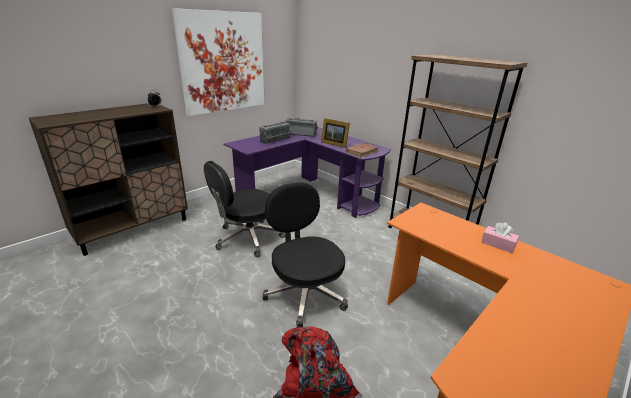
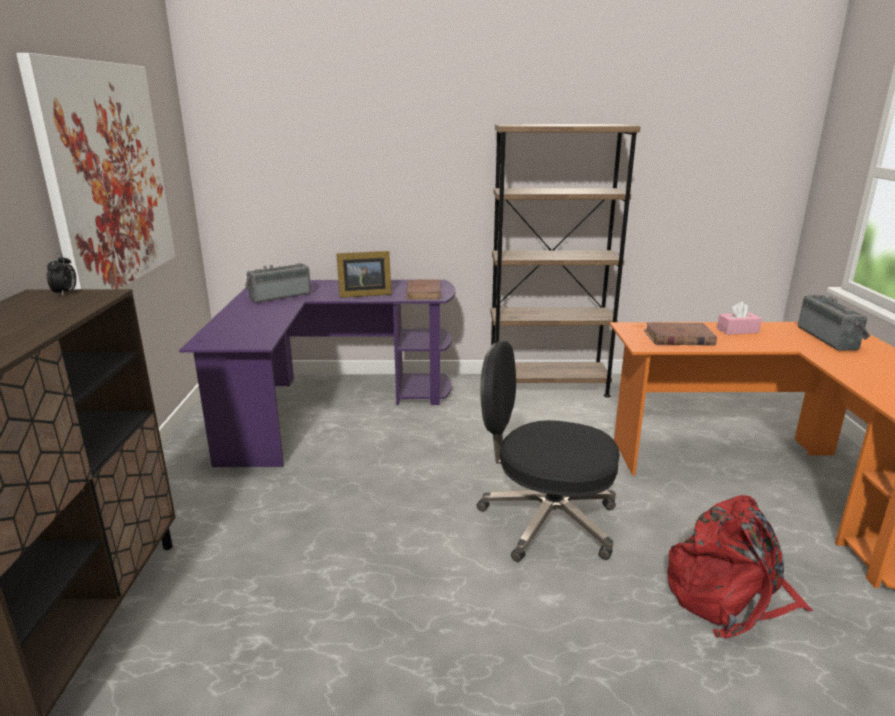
camera: 45 degrees left, 5 degrees down
(247, 238) = (346, 507): black office chair -> none
(276, 140) = (264, 316): radio -> radio (830, 338)
(438, 228) = (678, 338): none -> brown book

